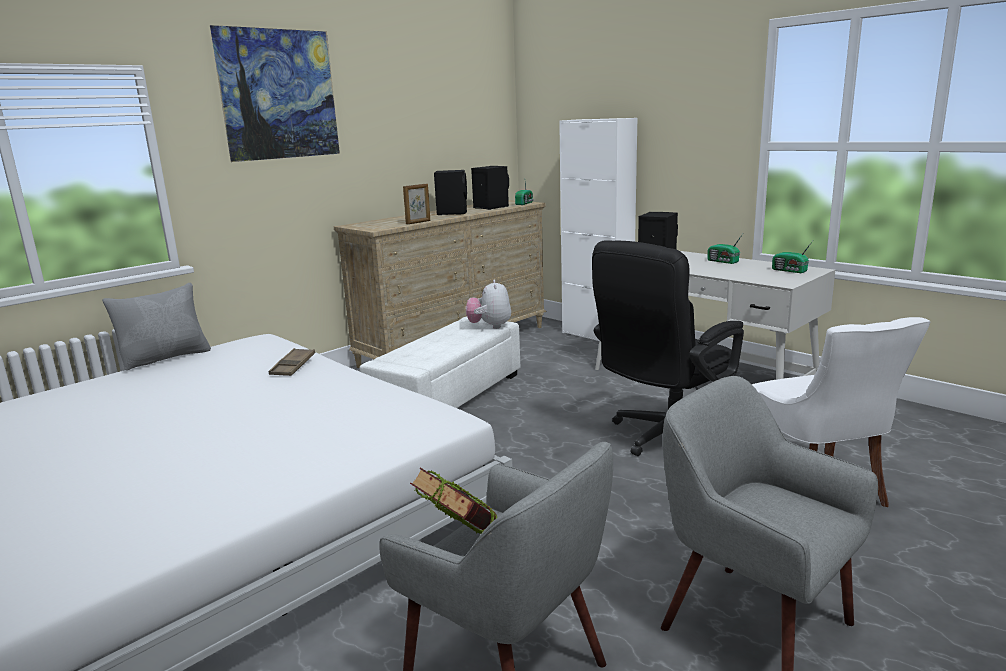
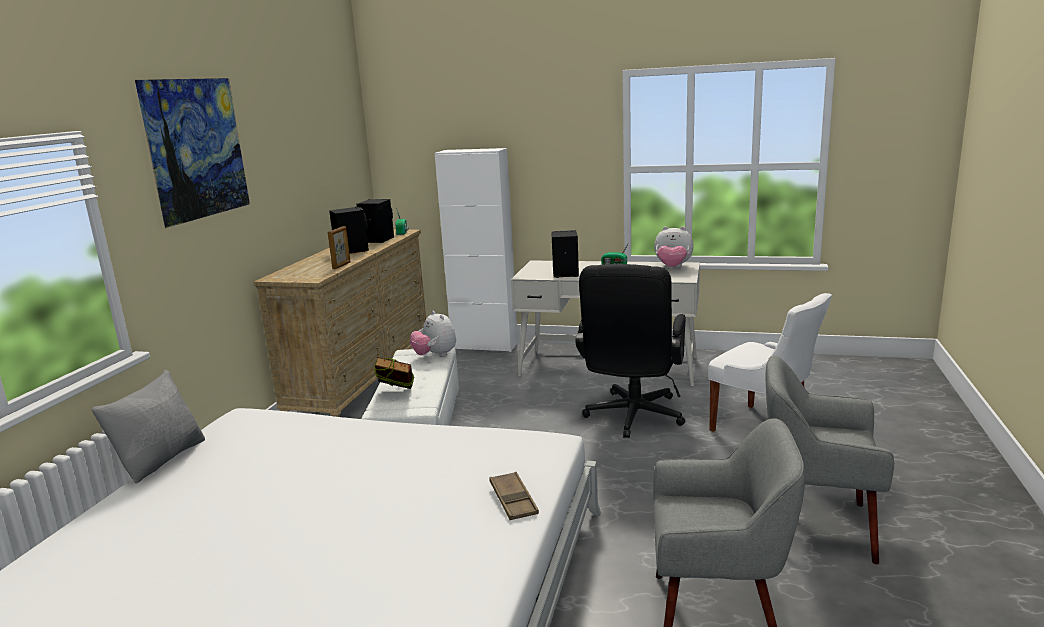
camera: 30 degrees left, 0 degrees up
(293, 366) = (329, 433): brown tray -> brown tray (513, 500)
(460, 542) = (686, 524): book -> book (396, 394)
(790, 271) = (673, 268): radio -> plush toy

